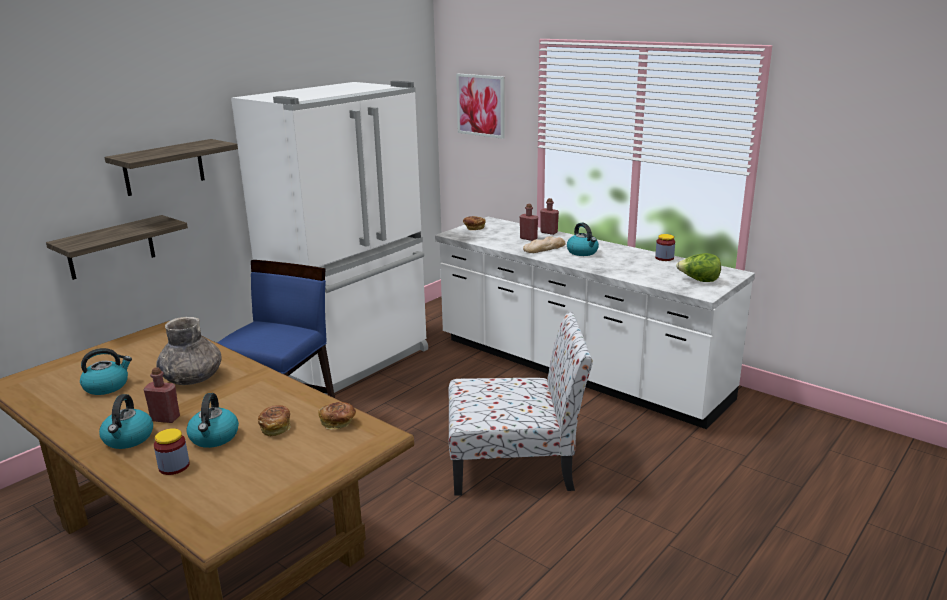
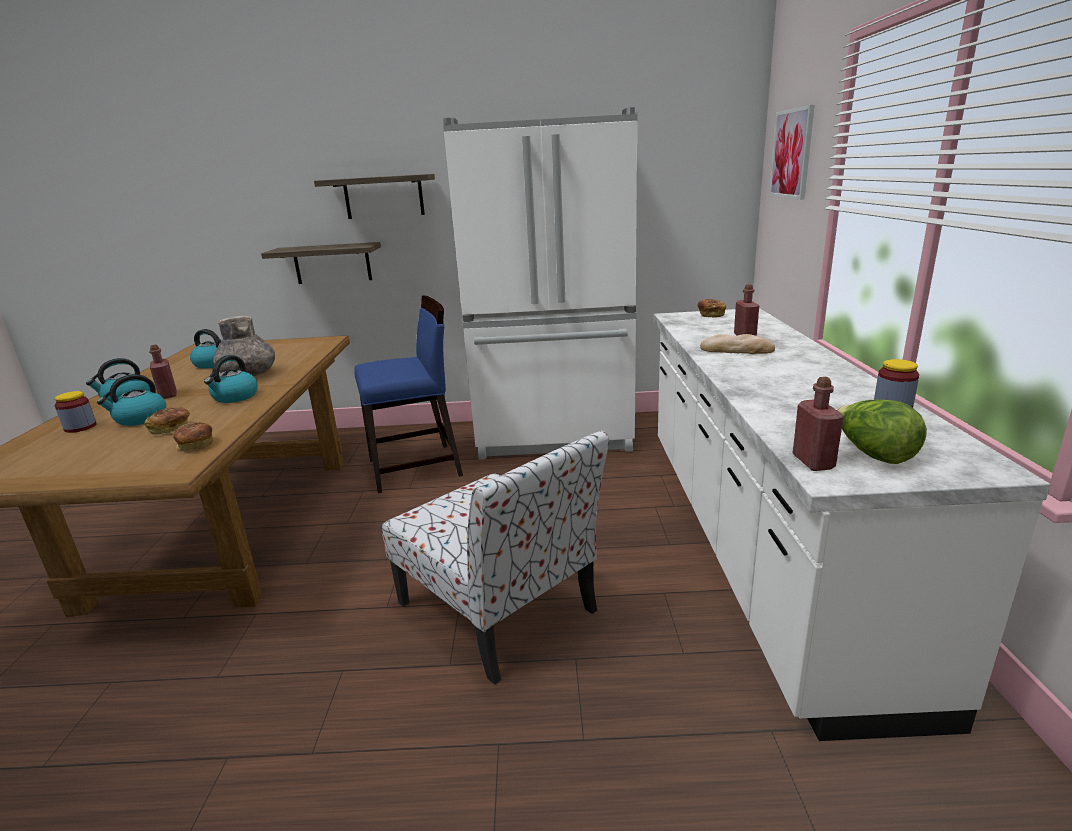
camera: 50 degrees right, 0 degrees up
(549, 232) = (789, 336): red bottle -> red bottle (813, 462)
(583, 252) = (775, 366): kettle -> kettle (235, 397)

